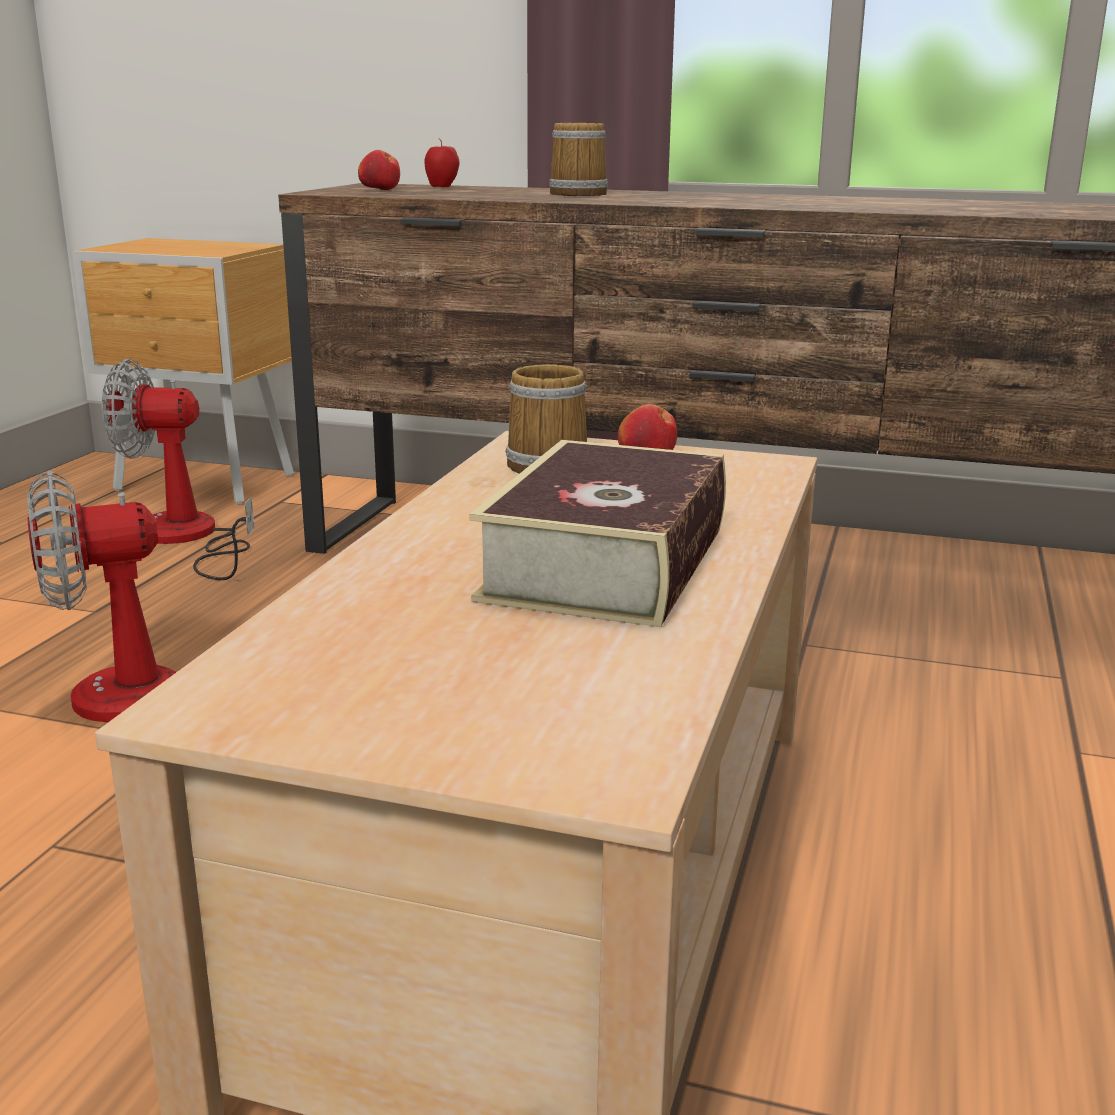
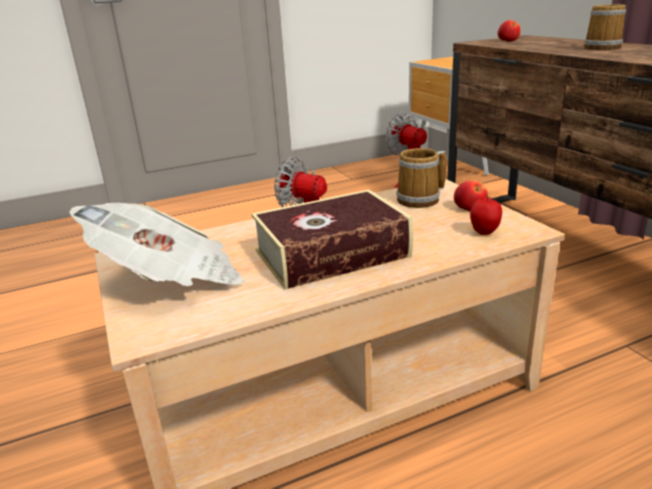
camera: 50 degrees right, 5 degrees up
(431, 693) = (171, 280): none -> newspaper
(442, 187) = (548, 39): apple -> apple (484, 233)

